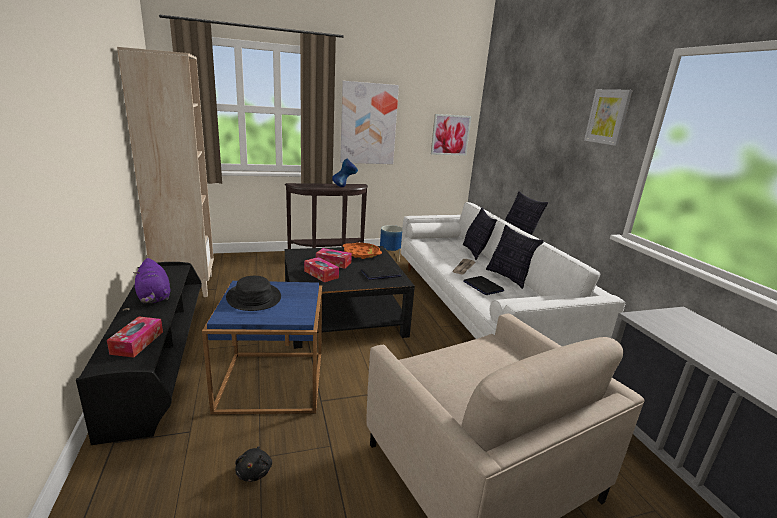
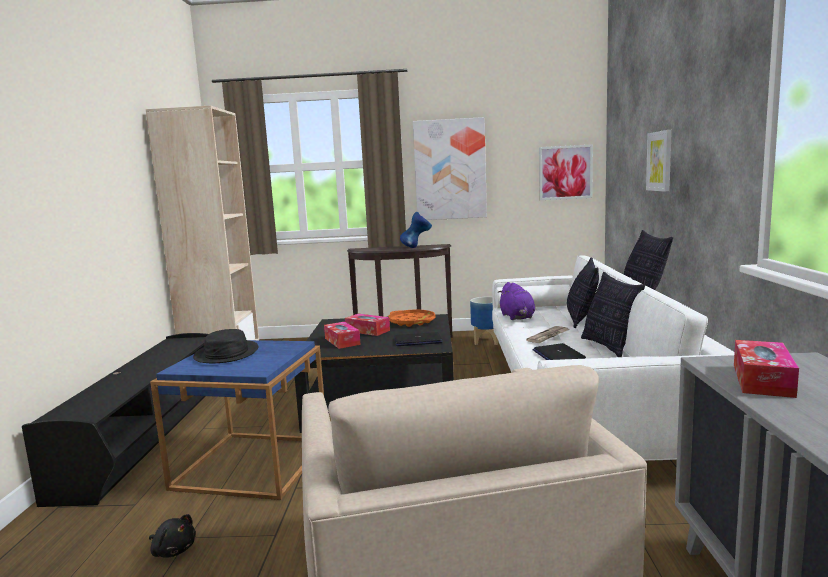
camera: 20 degrees right, 10 degrees down
(137, 342) = (102, 400): tissue box -> tissue box (762, 380)
(154, 298) = (151, 364): purple plush toy -> purple plush toy (517, 317)
(254, 471) = (173, 550): black plush toy -> black plush toy turned 75 degrees counterclockwise
(608, 117) = (723, 97): picture -> picture (660, 161)

